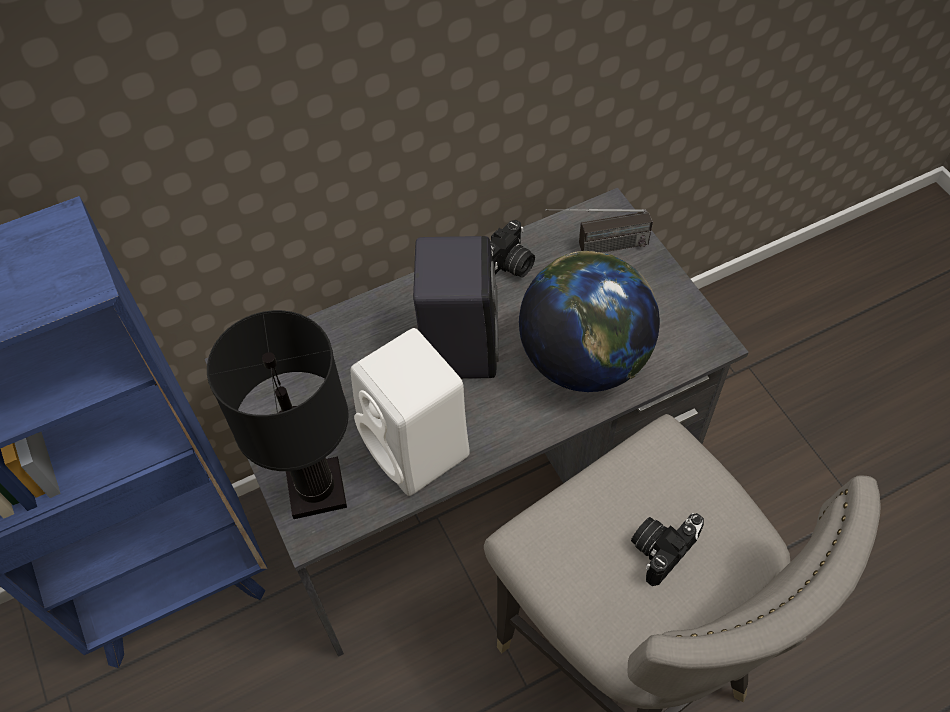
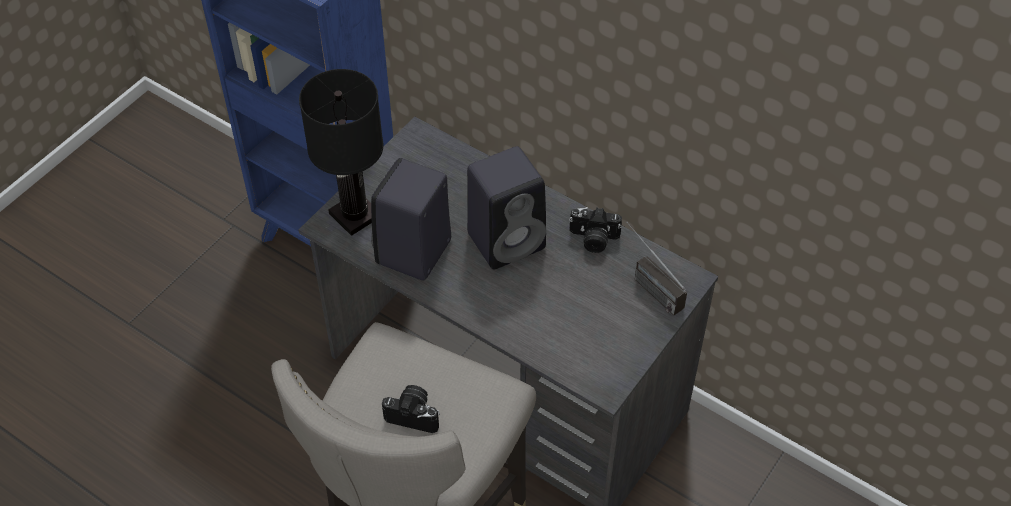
camera: 60 degrees right, 5 degrees down
(419, 449) = (413, 253): white speaker -> black speaker
(584, 360) = (540, 315): globe -> none

